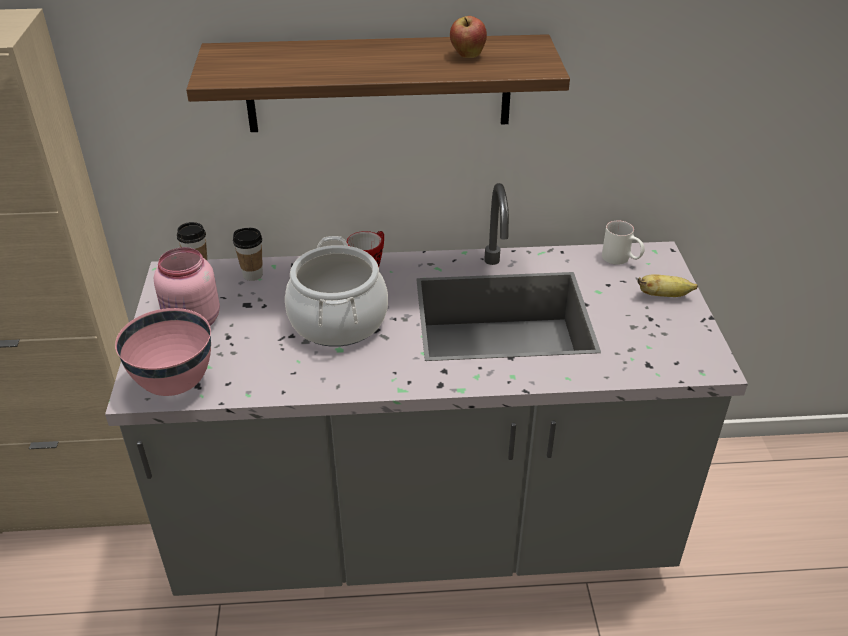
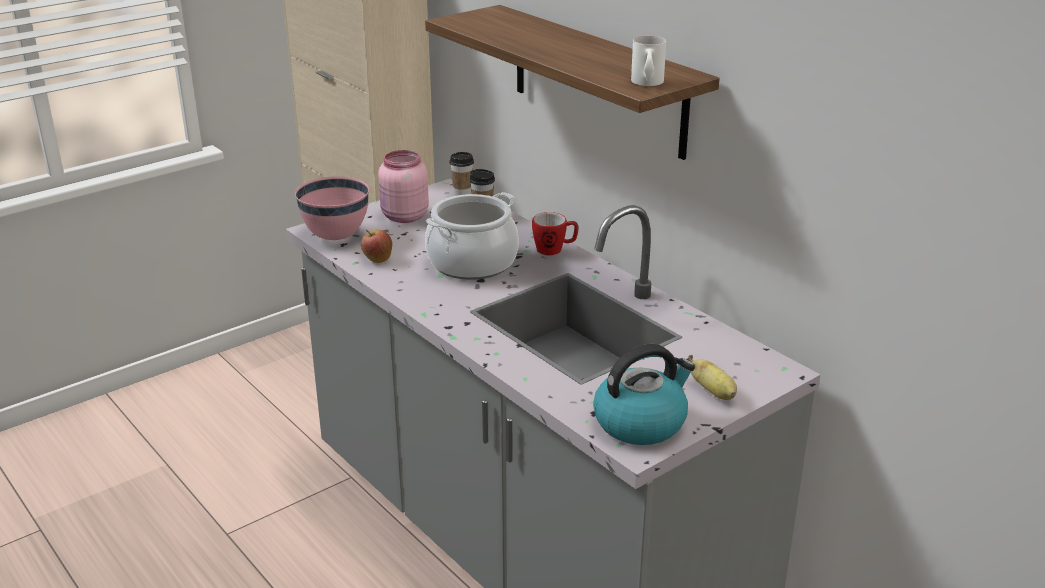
camera: 55 degrees right, 10 degrees down
(467, 55) = (618, 64): apple -> apple (377, 260)
(621, 259) = (740, 354): white mug -> white mug (647, 84)
(679, 348) = (641, 422): none -> kettle

